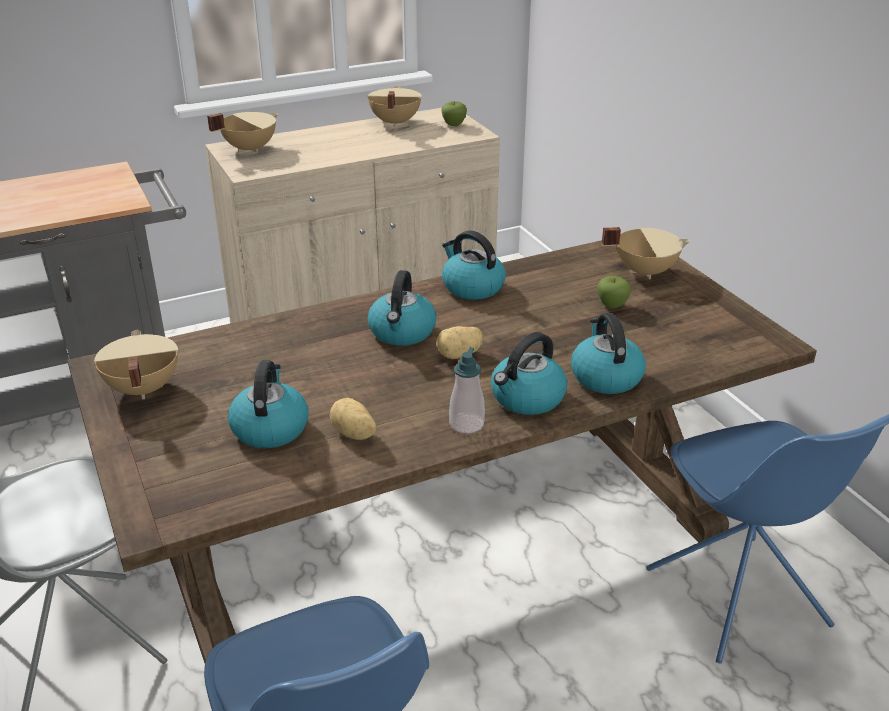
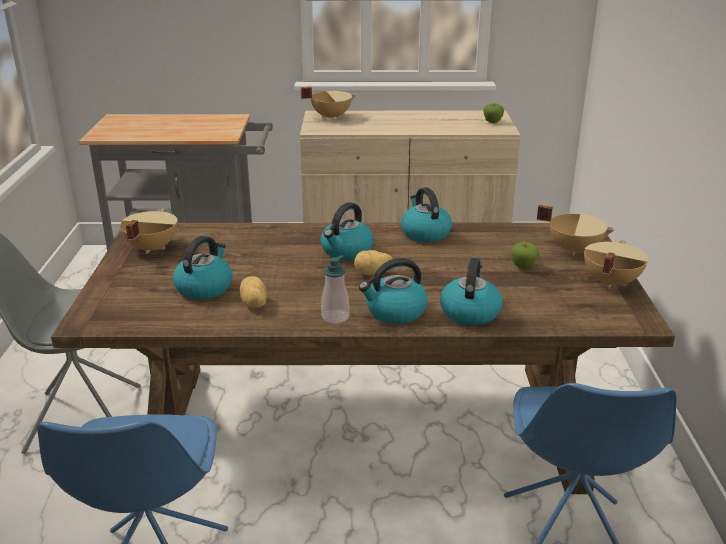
camera: 25 degrees right, 5 degrees down
(394, 122) = (449, 115): beige cooking pot -> beige cooking pot (609, 282)

